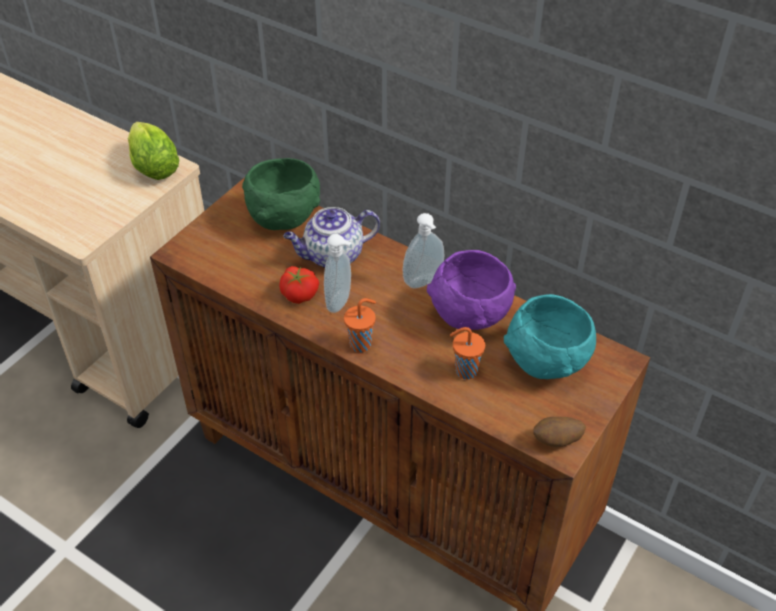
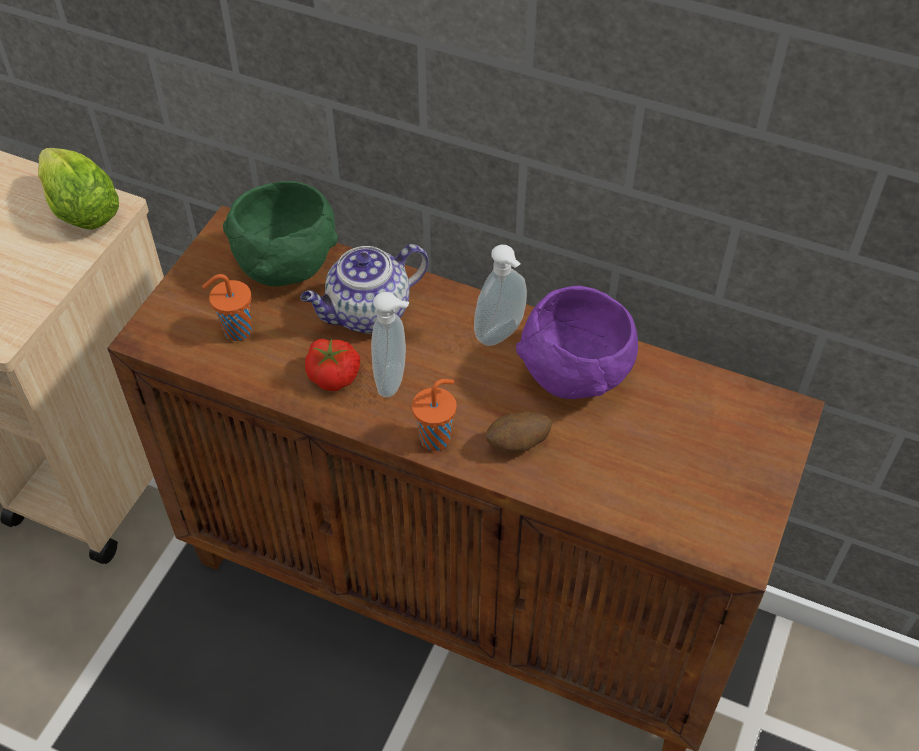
camera: 10 degrees left, 5 degrees up
(464, 371) = (586, 457): orange cup -> orange cup (235, 331)
(546, 363) = (692, 429): turquoise bowl -> none
(557, 441) = (731, 541): potato -> potato (518, 444)

